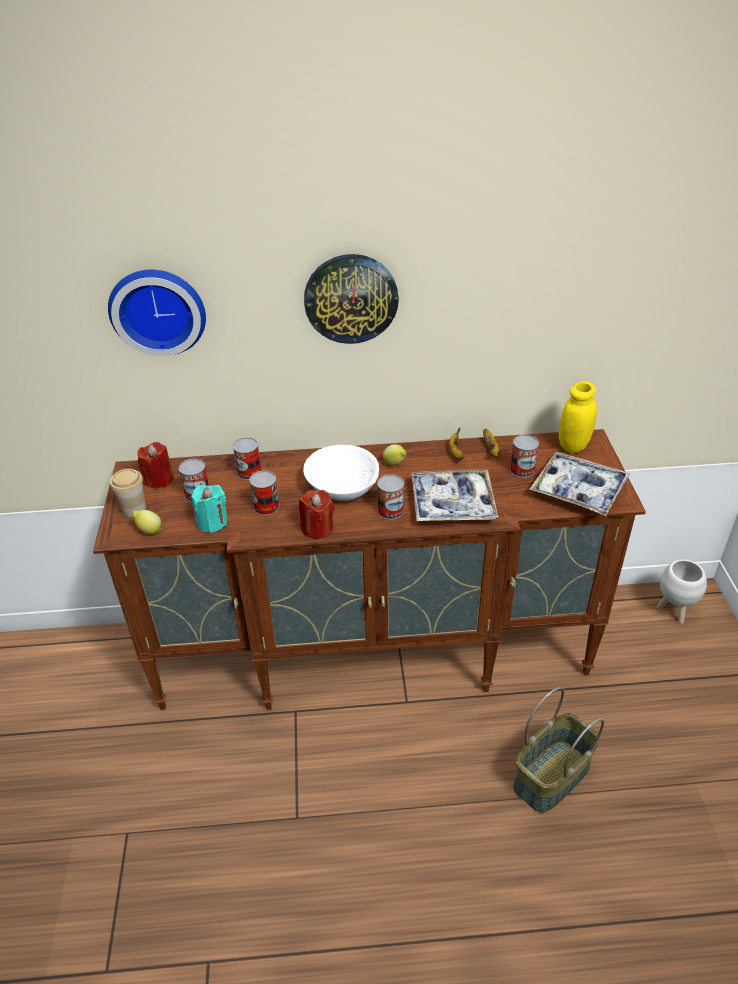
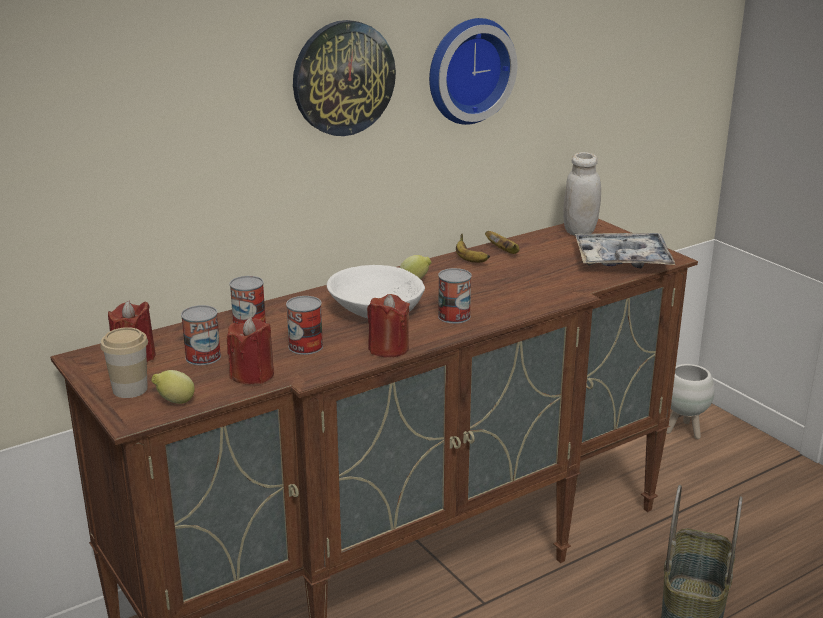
camera: 30 degrees left, 15 degrees down
(158, 310) = (119, 111): wall clock -> wall clock (467, 70)
(212, 522) = (252, 375): turquoise candle -> red candle
(452, 503) = (512, 296): tray -> none
(522, 469) = (551, 257): can -> none
(573, 446) = (579, 232): yellow jar -> white jar

